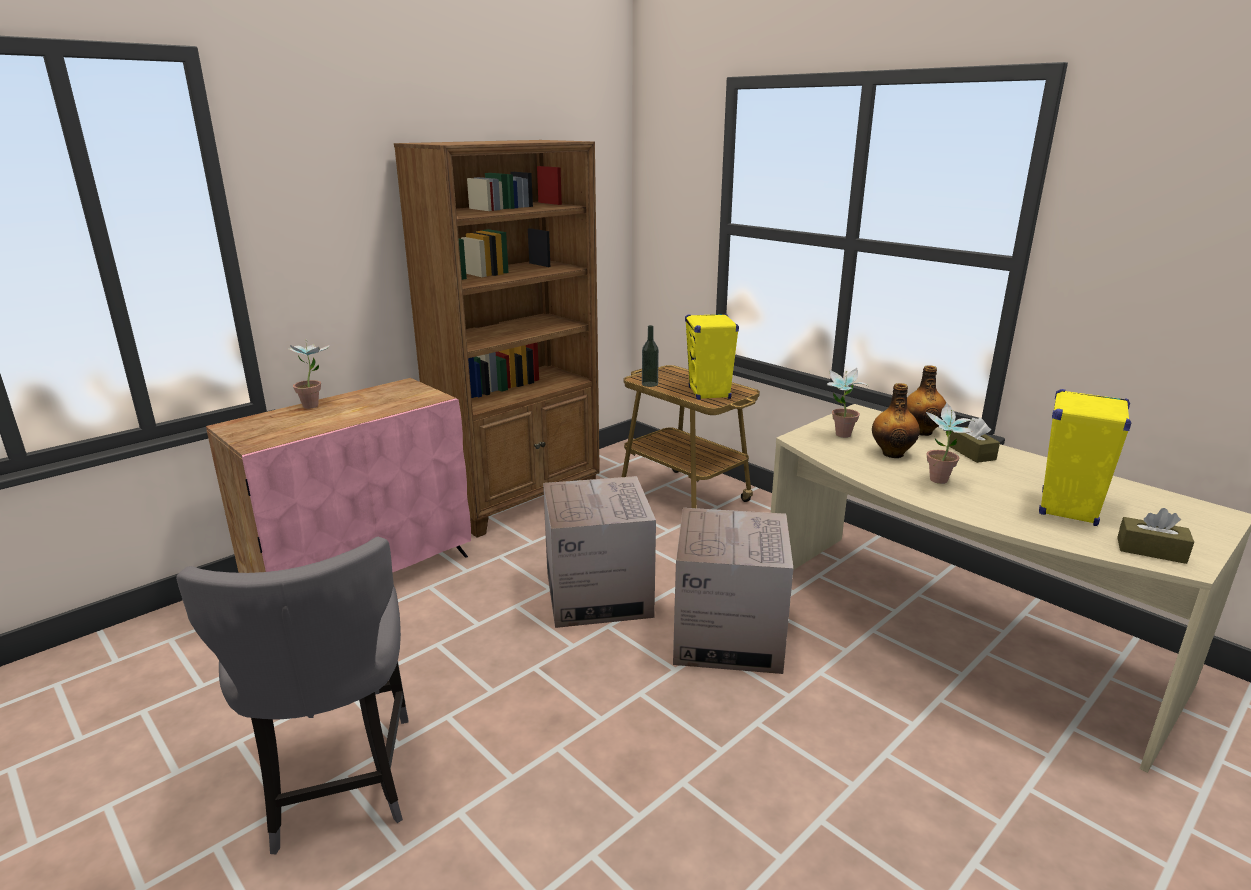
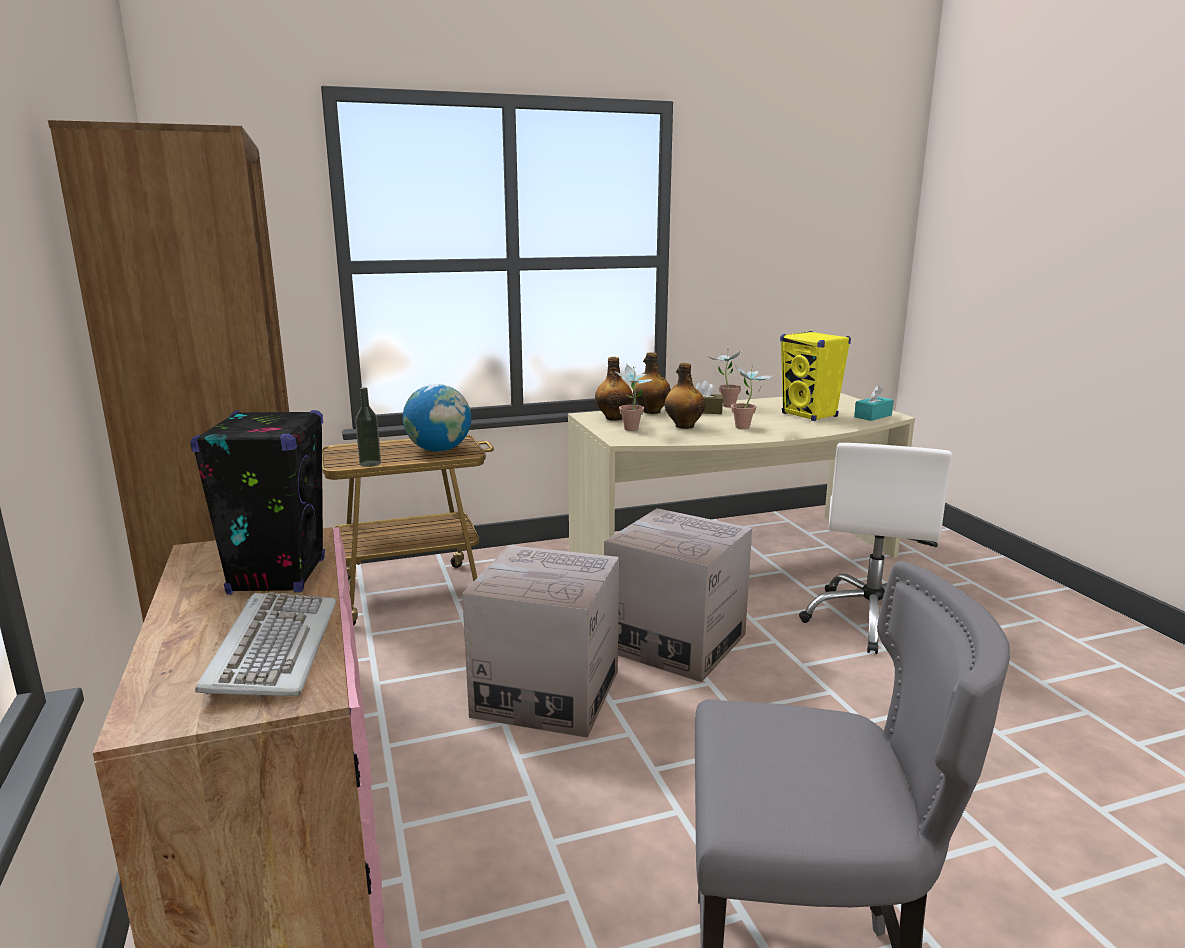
camera: 65 degrees left, 5 degrees down
(295, 427) = (272, 649): none -> keyboard
(315, 404) = (171, 626): potted plant -> potted plant (725, 405)
(379, 406) = (278, 576): none -> black speaker
(709, 393) = (439, 450): yellow speaker -> globe
(869, 422) = (614, 418): none -> bottle
(913, 764) = (870, 620): none -> white office chair
(1151, 550) = (873, 416): brown tissue box -> turquoise tissue box

